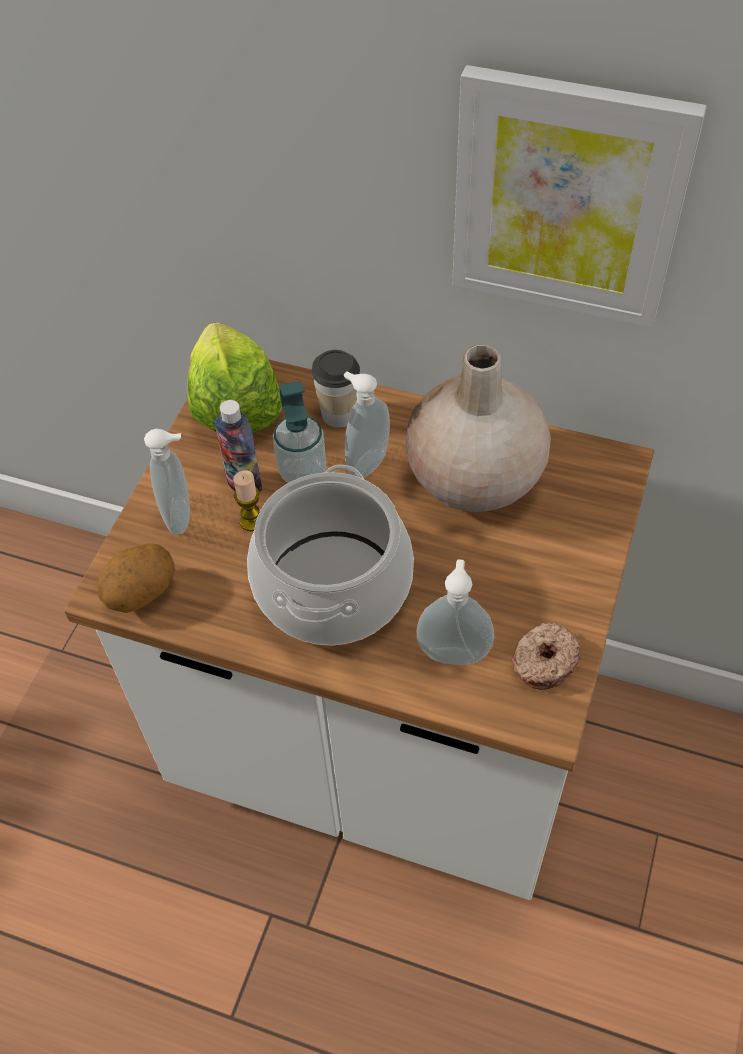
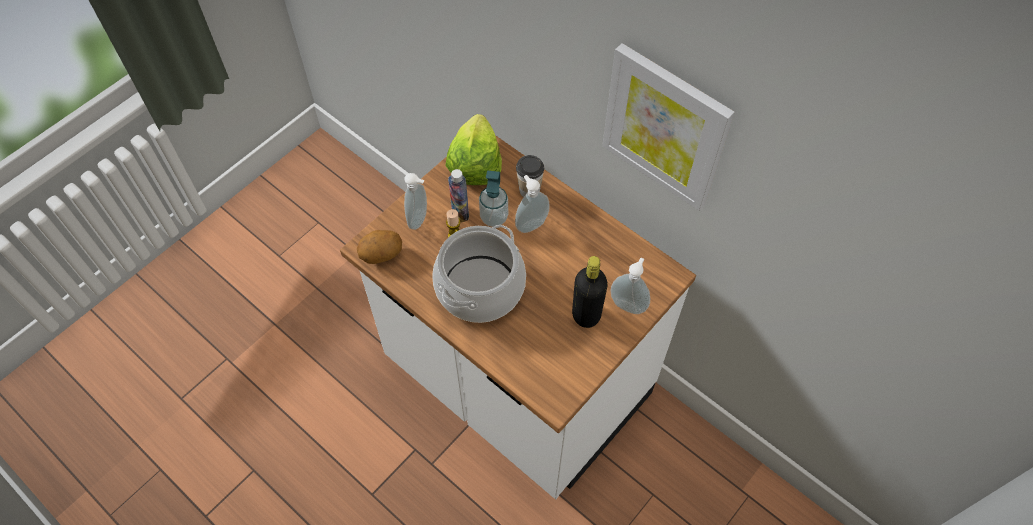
camera: 20 degrees right, 5 degrees up
(454, 651) = (526, 347): soap dispenser -> soap dispenser (628, 304)
(474, 478) = (585, 254): beige vase -> none
(523, 566) = (586, 315): none -> black bottle
(543, 661) = (570, 370): donut -> none

